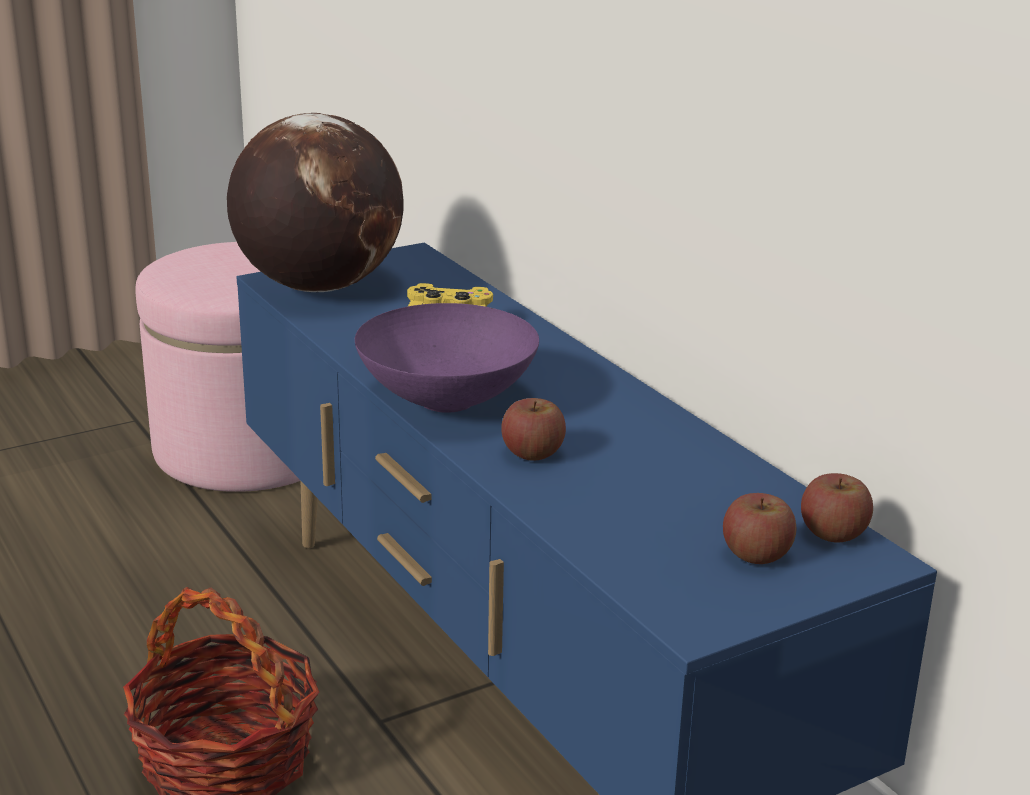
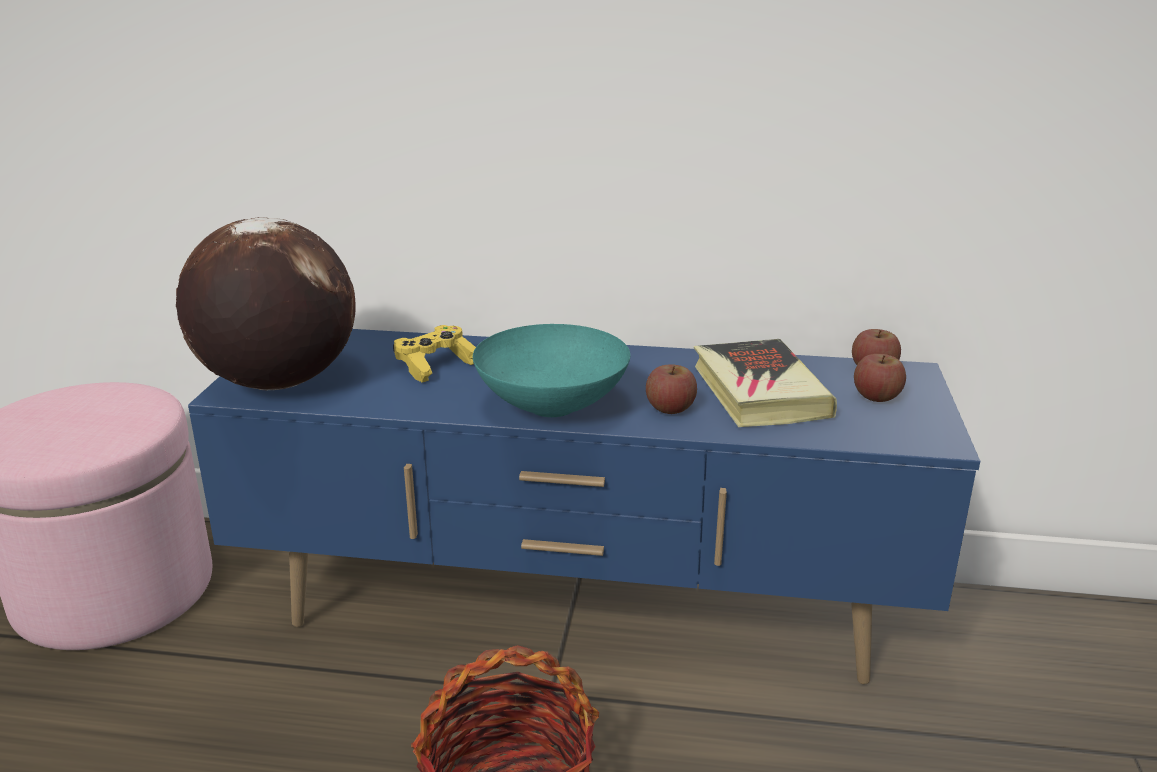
camera: 50 degrees left, 0 degrees up
(444, 401) = (551, 408): purple bowl -> turquoise bowl
(649, 485) = (759, 392): none -> book

